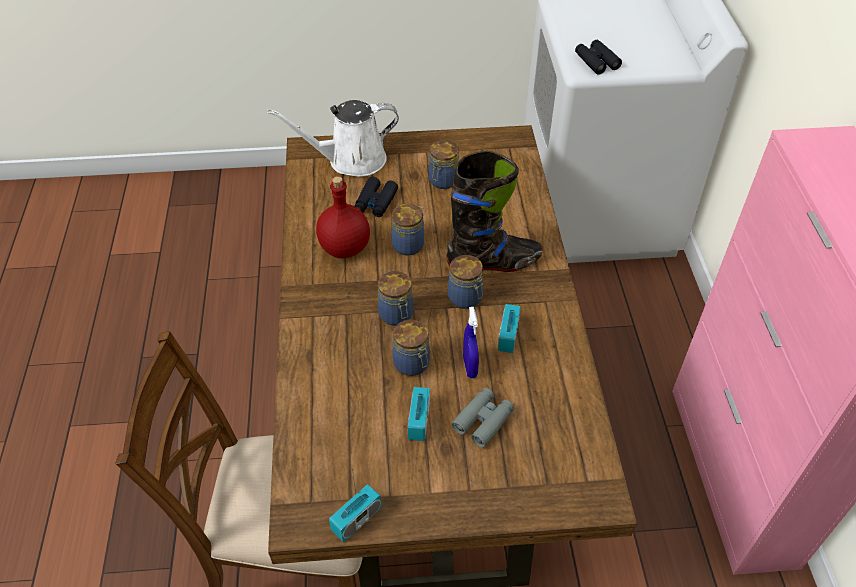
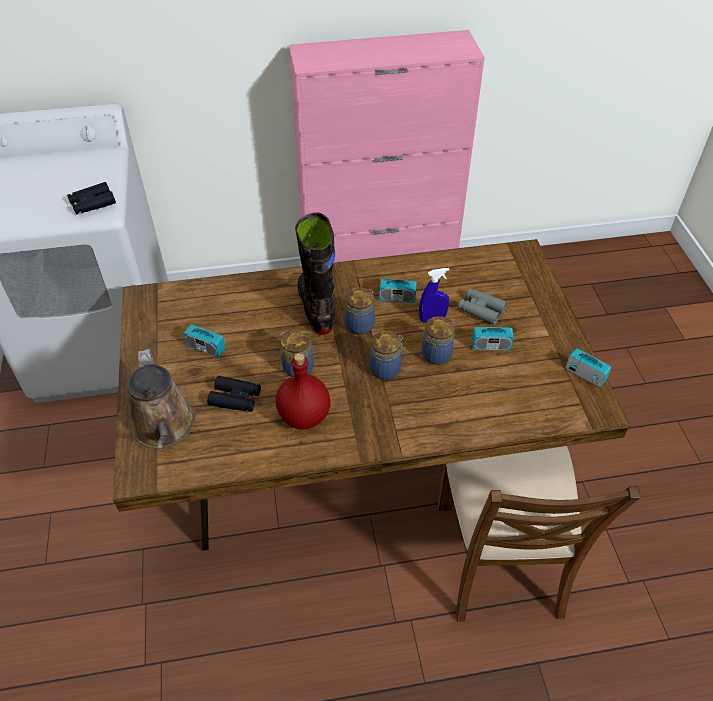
camera: 95 degrees left, 0 degrees up
(351, 160) = (164, 428): white watering can -> brown watering can
(442, 181) = (206, 348): jar -> radio

